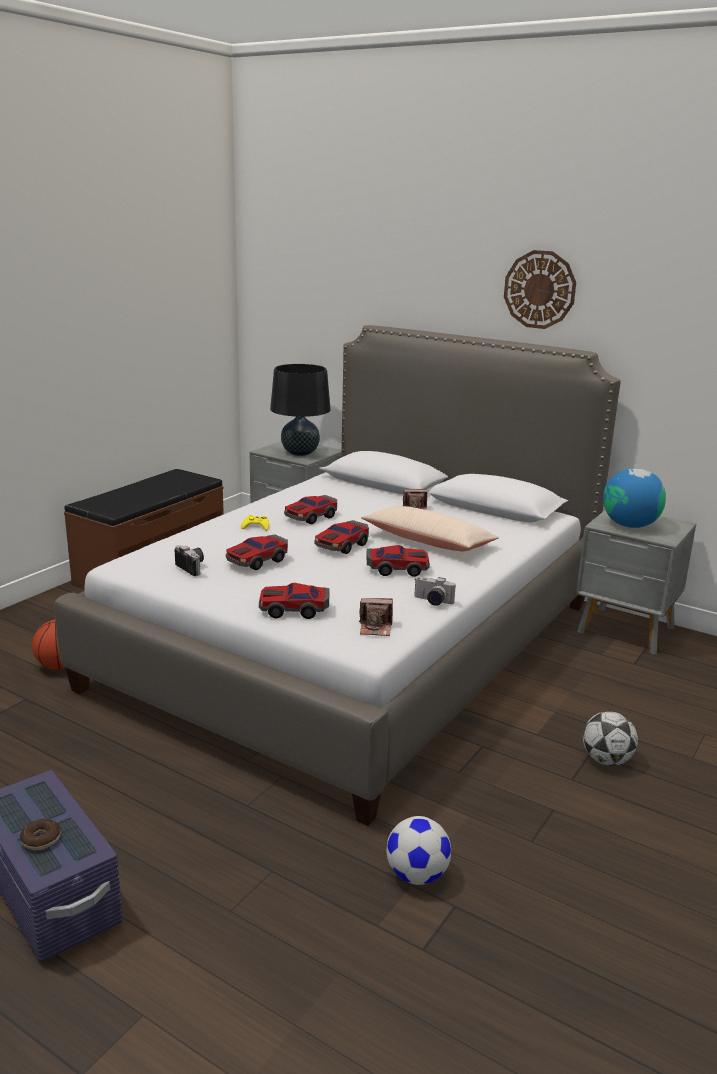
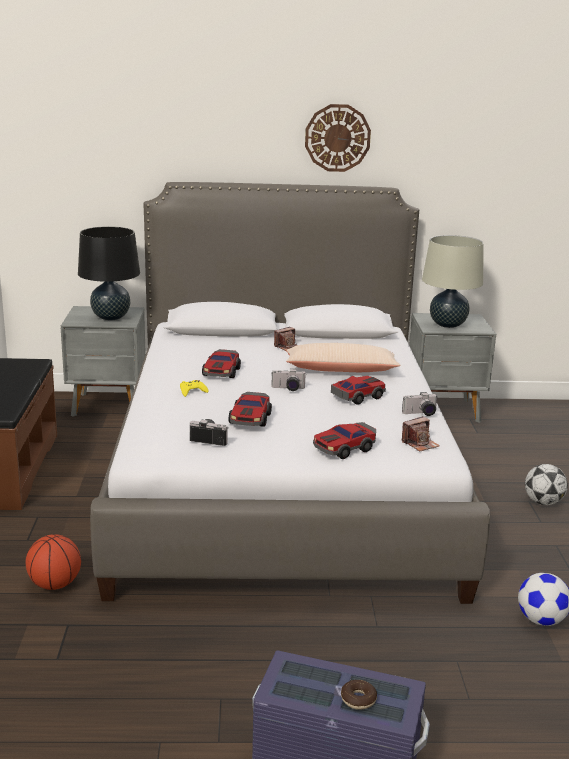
camera: 35 degrees left, 0 degrees up
(342, 545) = (288, 389): toy car -> camera
(630, 525) = (448, 325): globe -> beige table lamp

